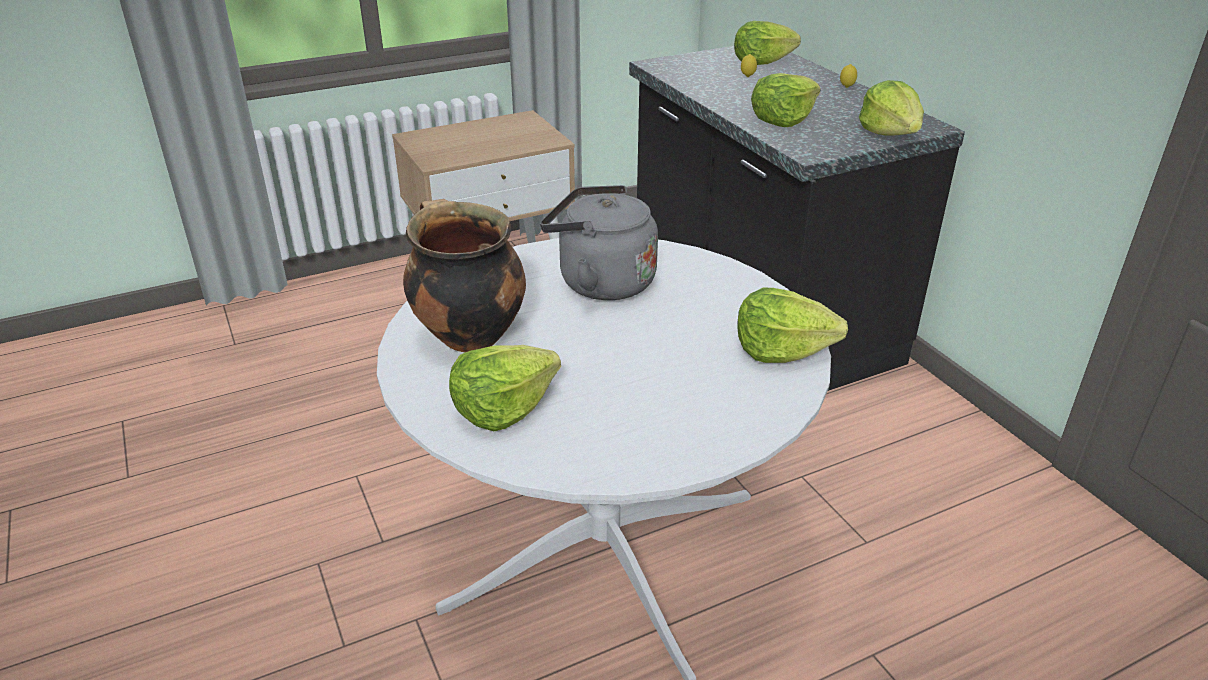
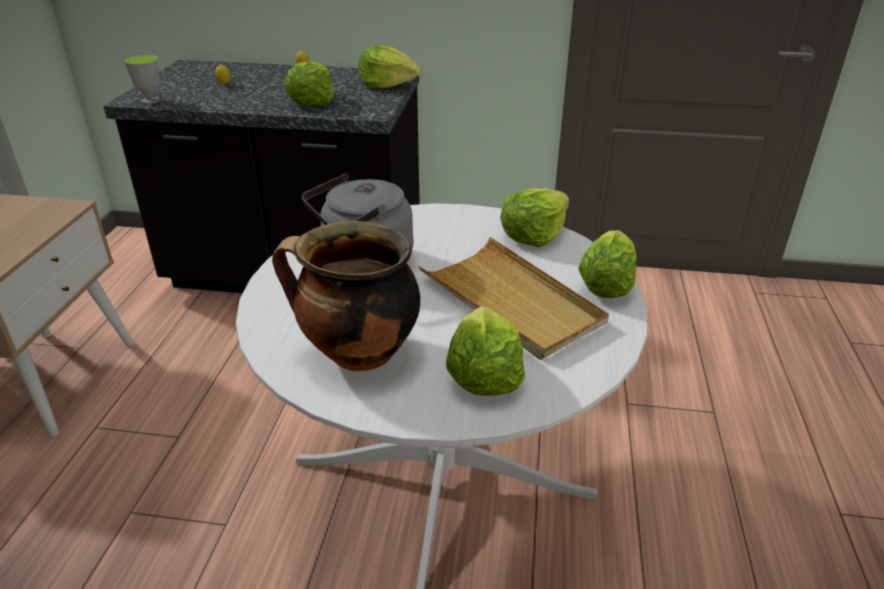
camera: 55 degrees left, 0 degrees up
(635, 381) = (511, 301): none -> beige tray
(666, 70) = (150, 101): none -> cup
(761, 62) = (211, 73): lettuce -> lettuce (606, 285)

